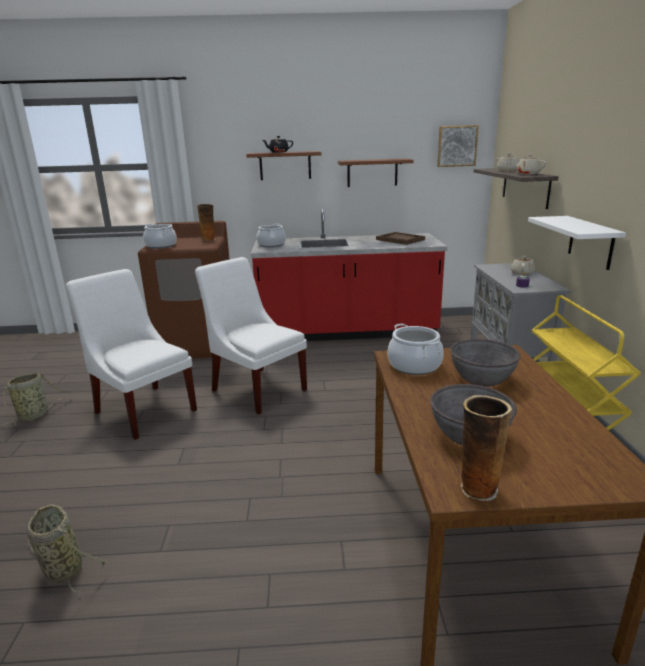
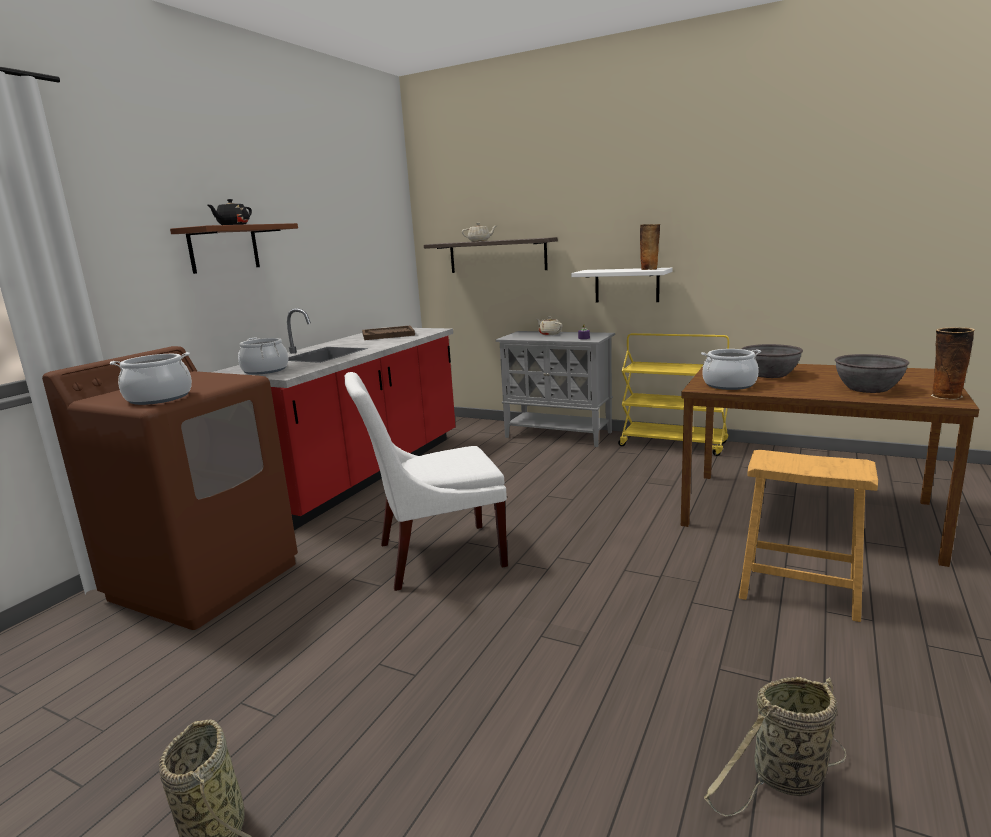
camera: 60 degrees left, 5 degrees down
(144, 409) = (378, 662): white chair -> none
(209, 239) = (198, 376): vase -> vase (649, 269)
(295, 554) = (799, 591): none -> brown stool
(372, 173) = (322, 255): brown shelf -> none
(456, 146) = (387, 221): picture -> none
(527, 174) = (522, 238): beige teapot -> none

